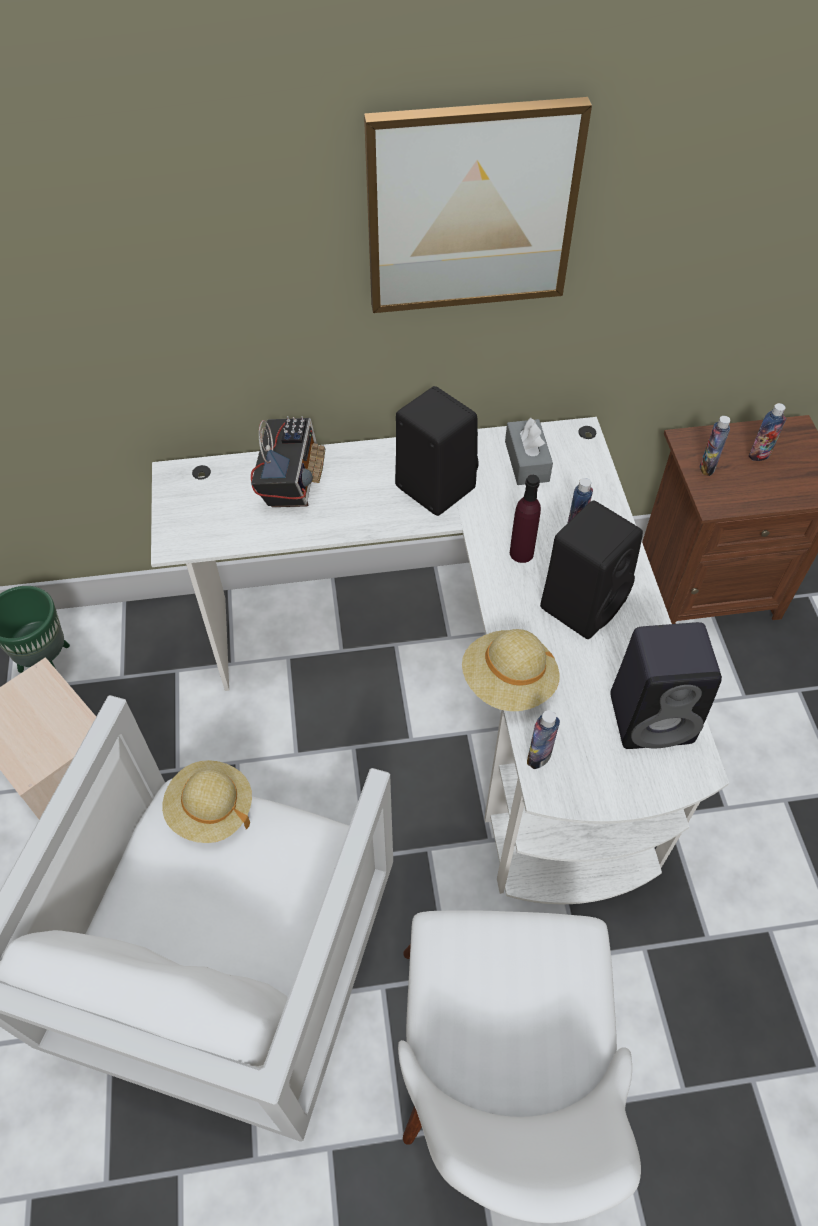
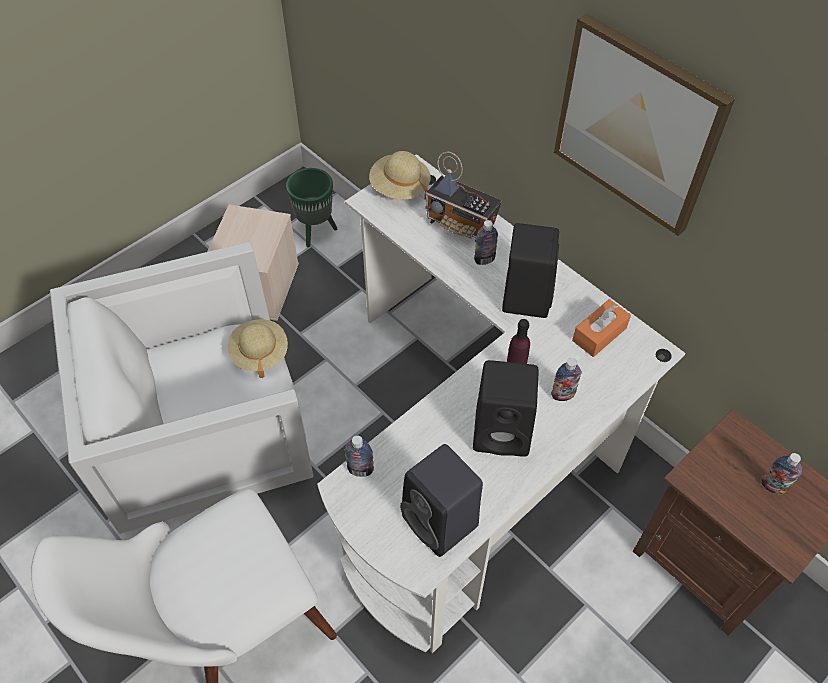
camera: 55 degrees right, 0 degrees up
(291, 482) = (461, 224): radio -> radio turned 60 degrees clockwise
(508, 682) = (403, 423): beige hat -> beige hat (399, 188)
(527, 461) = (599, 334): grey tissue box -> orange tissue box
(707, 467) = (722, 455): bottle -> bottle (484, 260)

